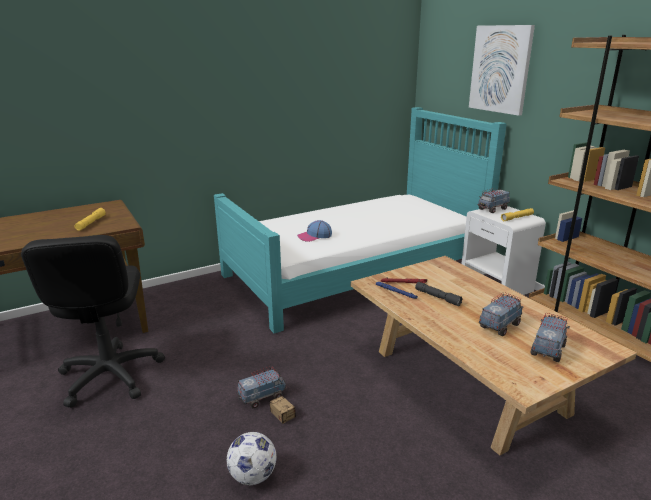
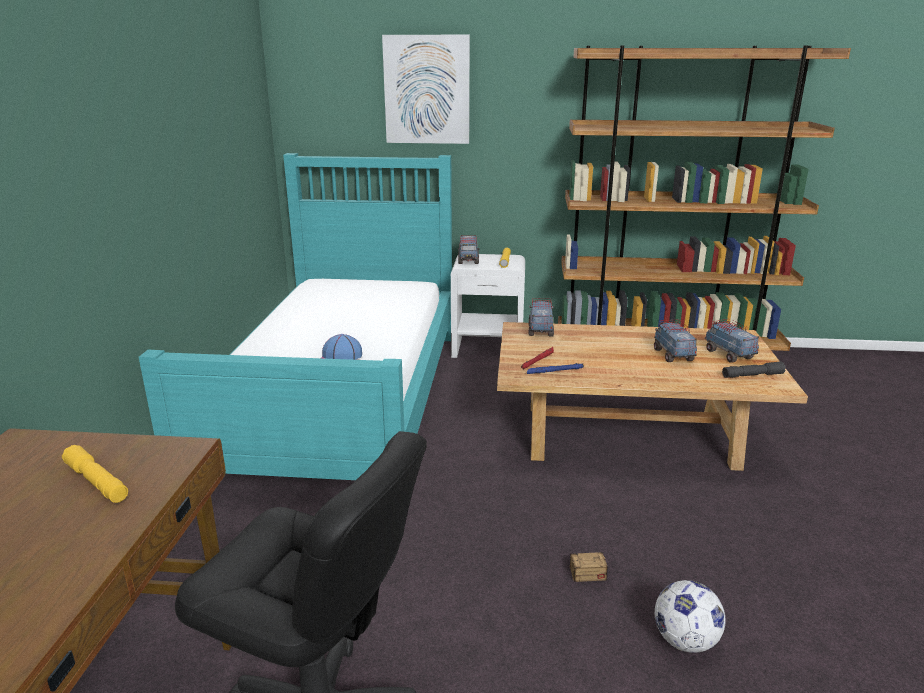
camera: 55 degrees left, 0 degrees up
(262, 397) = (539, 578): toy truck -> toy truck (540, 330)
(437, 297) = (590, 358): grey flashlight -> grey flashlight (752, 375)

